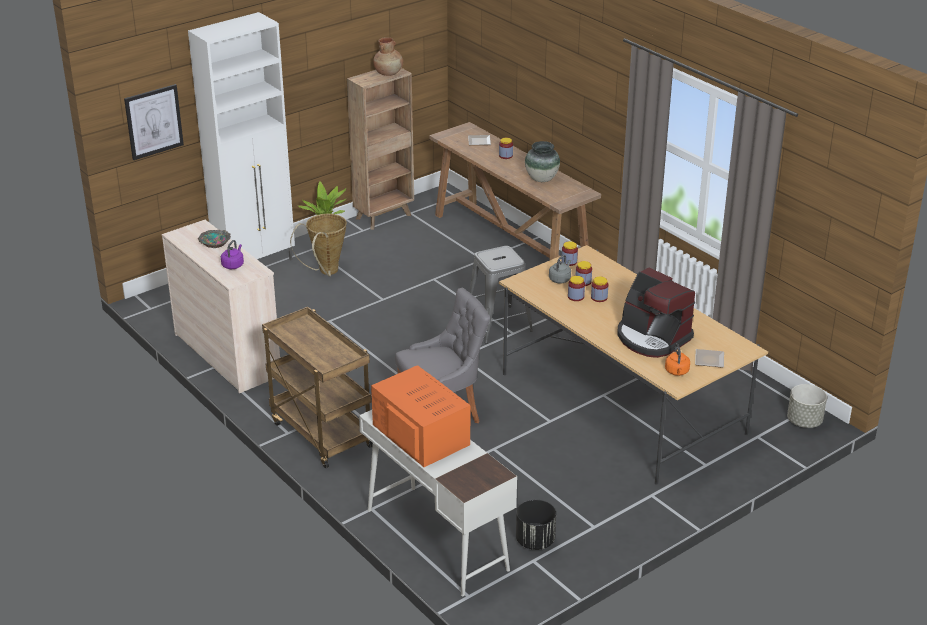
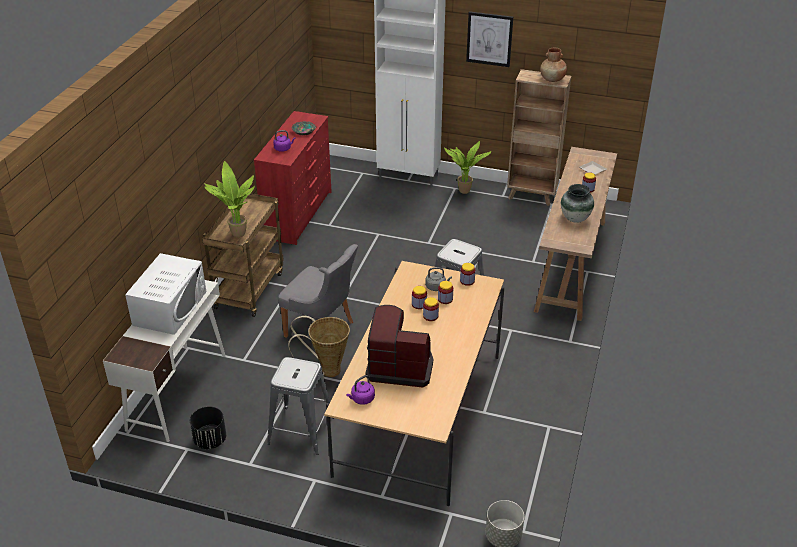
camera: 55 degrees right, 5 degrees up
(153, 121) = (351, 36): picture -> picture (489, 39)
(228, 355) = (298, 215): beige dresser -> red dresser
(325, 272) = (432, 206): basket -> basket (326, 371)
(333, 356) = (236, 234): none -> potted plant
(421, 434) = (170, 308): orange microwave -> white microwave
(578, 479) = (301, 431): none -> grey stool
(652, 338) = (399, 366): coffee machine -> coffee machine turned 90 degrees clockwise
(677, 372) = (361, 399): orange kettle -> purple kettle
(710, 359) = (398, 411): plate -> none

